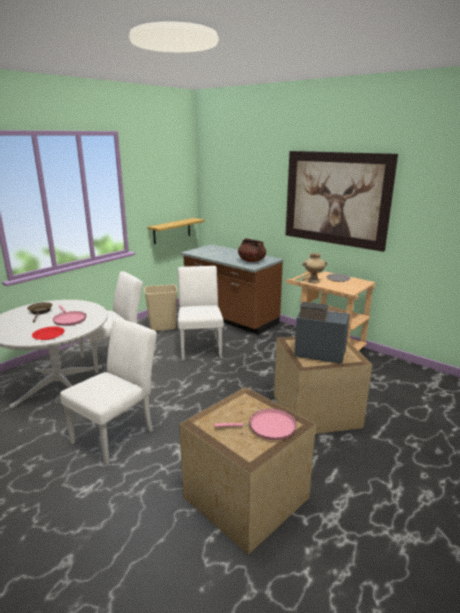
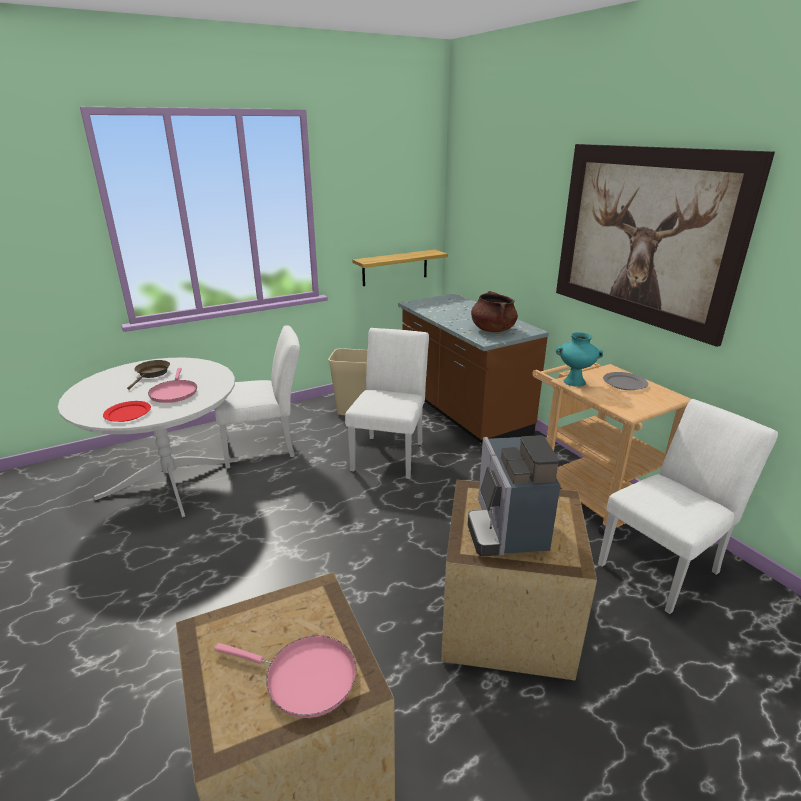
camera: 20 degrees right, 5 degrees up
(118, 433) = (190, 577): white chair -> white chair (664, 565)
(313, 281) = (574, 382): beige vase -> turquoise vase
(317, 353) = (506, 529): coffee machine -> coffee machine turned 135 degrees counterclockwise

